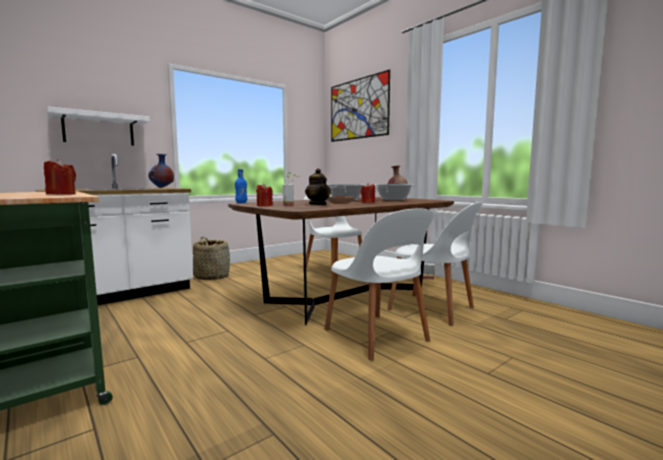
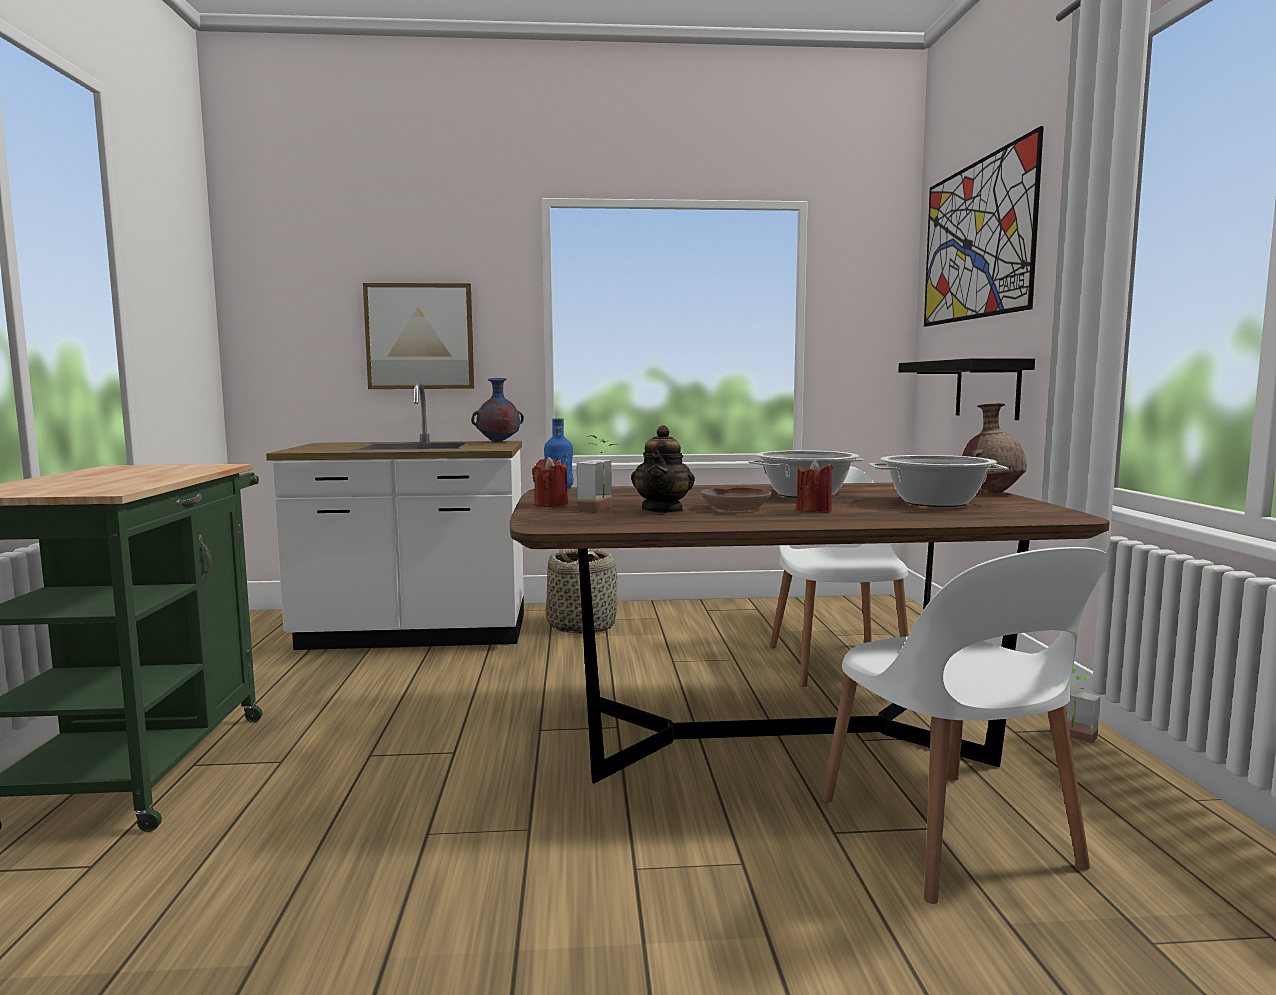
camera: 35 degrees right, 0 degrees up
(61, 194) = (139, 481): red candle -> none
(99, 129) = (420, 336): white shelf -> picture
(367, 164) = (987, 389): none -> black shelf
(377, 336) = (694, 863): white chair -> none

